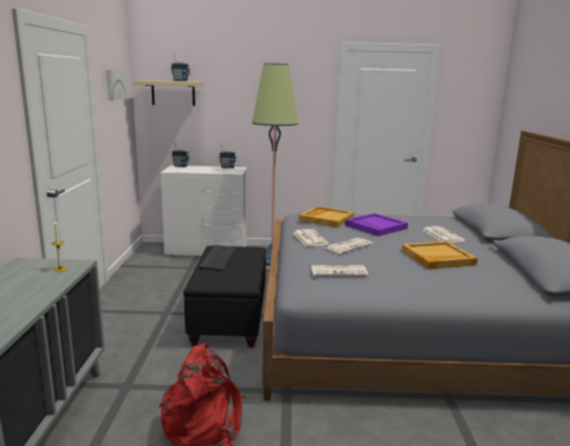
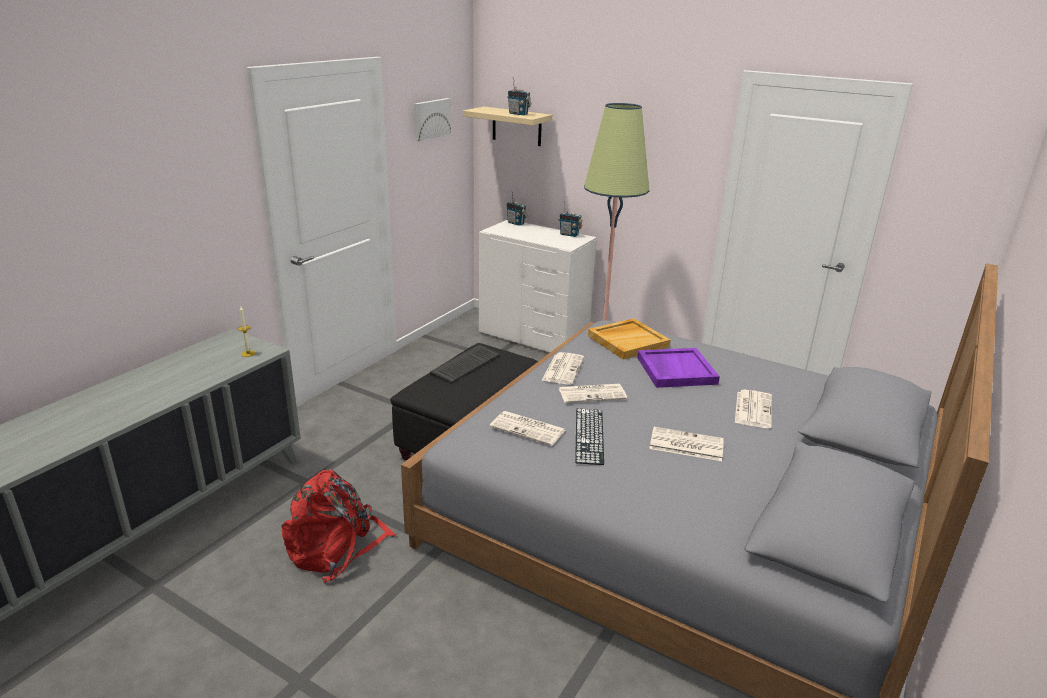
camera: 30 degrees right, 10 degrees up
(380, 266) = (589, 435): none -> keyboard
(437, 258) = (685, 445): beige tray -> newspaper

